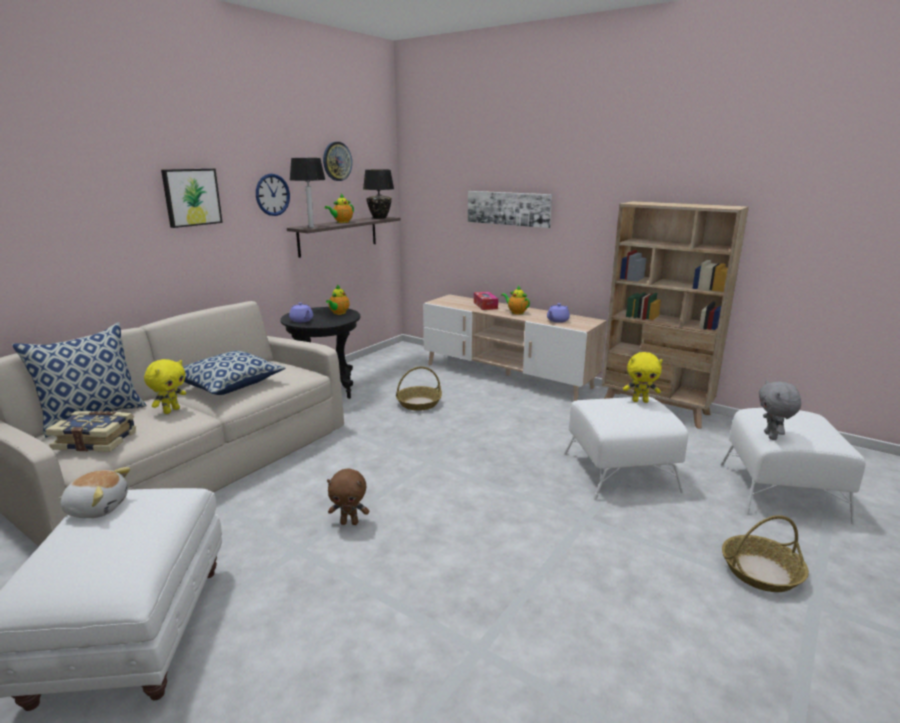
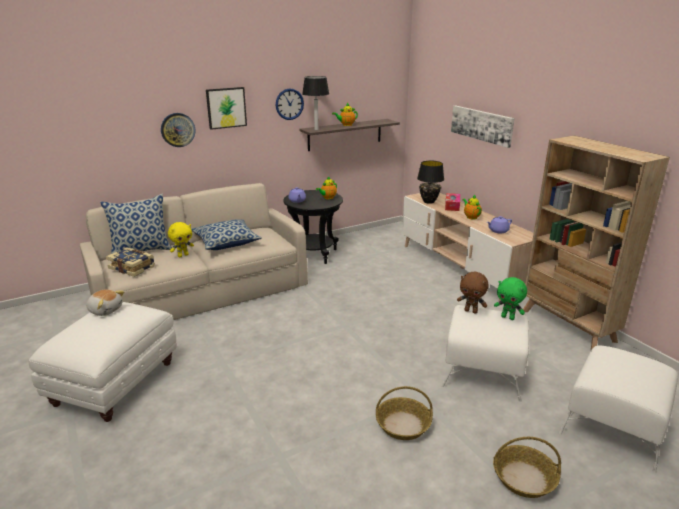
camera: 25 degrees right, 5 degrees up
(337, 161) = (348, 76): wall clock -> wall clock (178, 129)
(350, 522) = (263, 355): brown plush toy -> brown plush toy (471, 311)
(379, 218) = (382, 121): black table lamp -> black table lamp (428, 201)
(419, 403) = (372, 278): basket -> basket (403, 424)
(640, 401) = (508, 317): yellow plush toy -> green plush toy
(771, 436) = (592, 375): grey plush toy -> none

